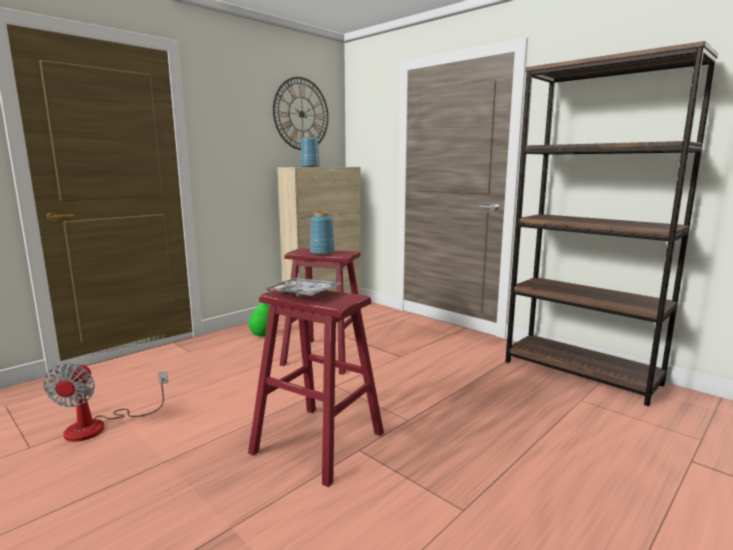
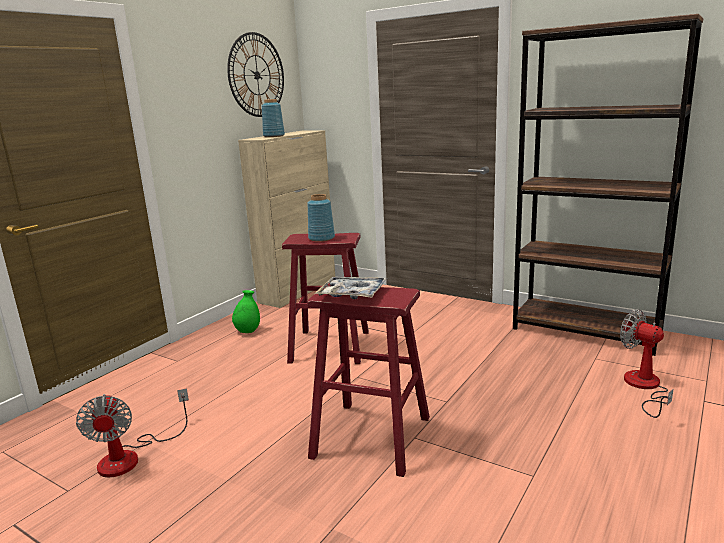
camera: 10 degrees left, 5 degrees up
(625, 436) = (644, 387): none -> fan

